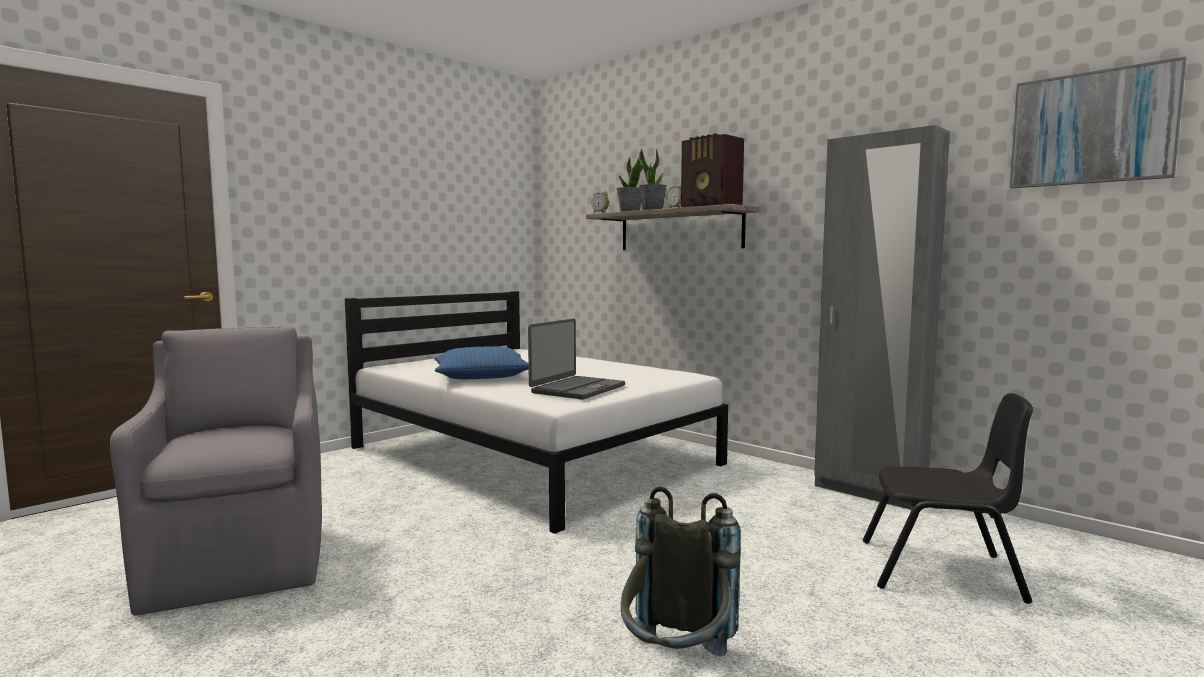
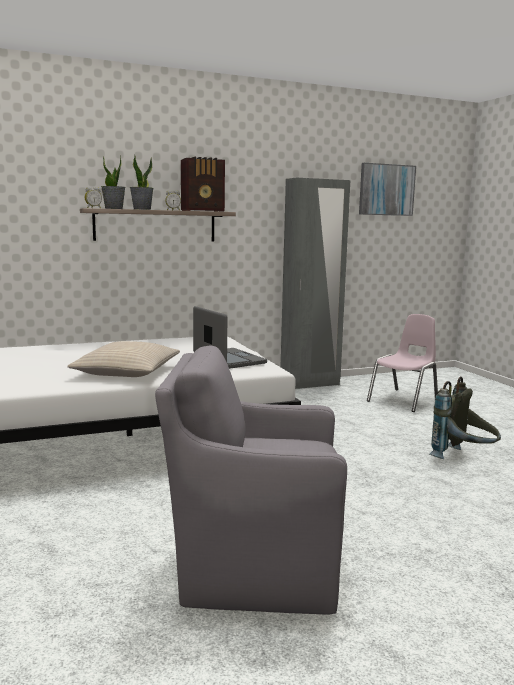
camera: 65 degrees left, 5 degrees up
(481, 376) = (127, 371): blue pillow -> beige pillow
(940, 571) = (404, 400): black chair -> pink chair

